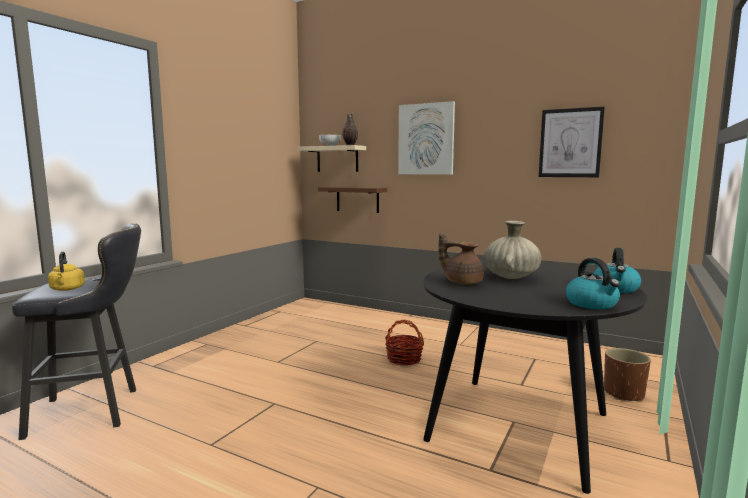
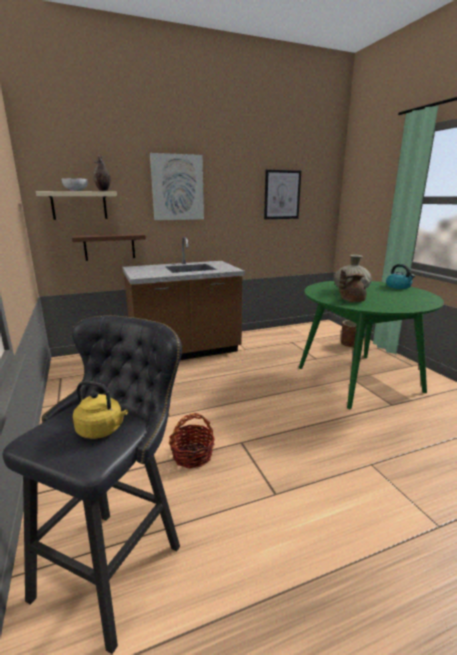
camera: 50 degrees left, 10 degrees up
(399, 326) = (185, 351): none -> brown counter
(404, 359) = (239, 371): basket -> basket (192, 455)
(519, 427) = (358, 379): black dining table -> green dining table
(592, 304) = (424, 297): kettle -> none

